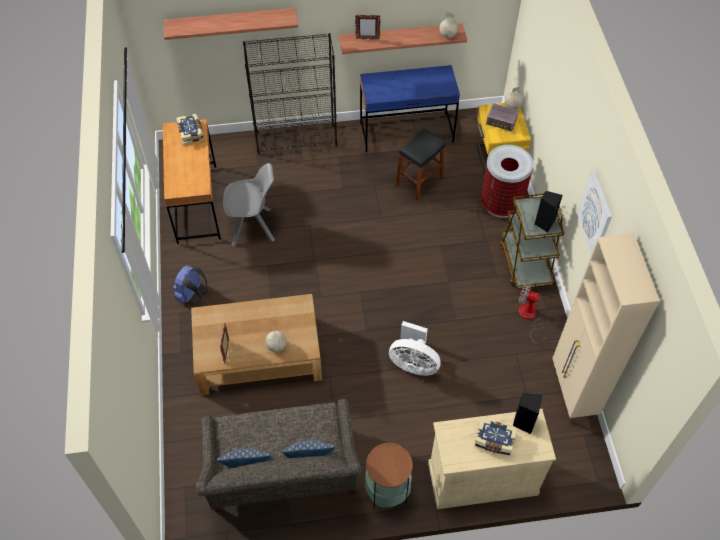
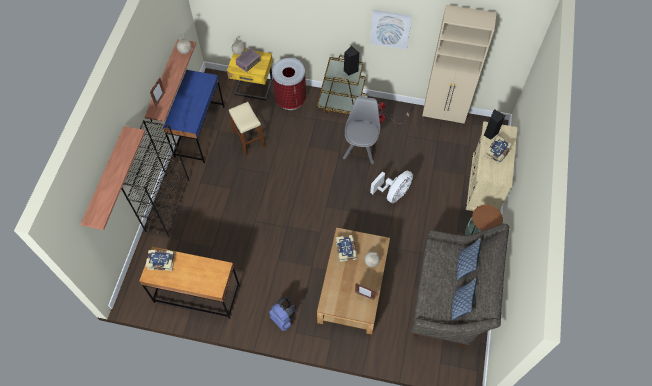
camera: 70 degrees left, 5 degrees up
(253, 227) = (238, 259): grey chair -> grey chair (361, 147)
(283, 314) = (346, 250): none -> book
(419, 181) = (248, 139): black stool -> beige stool

